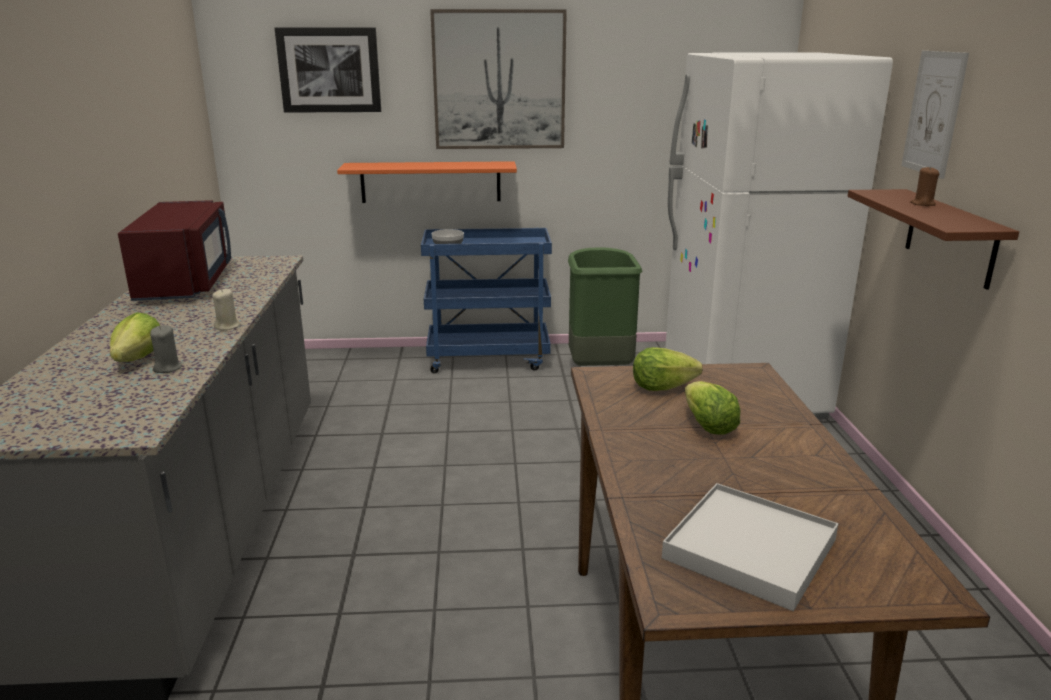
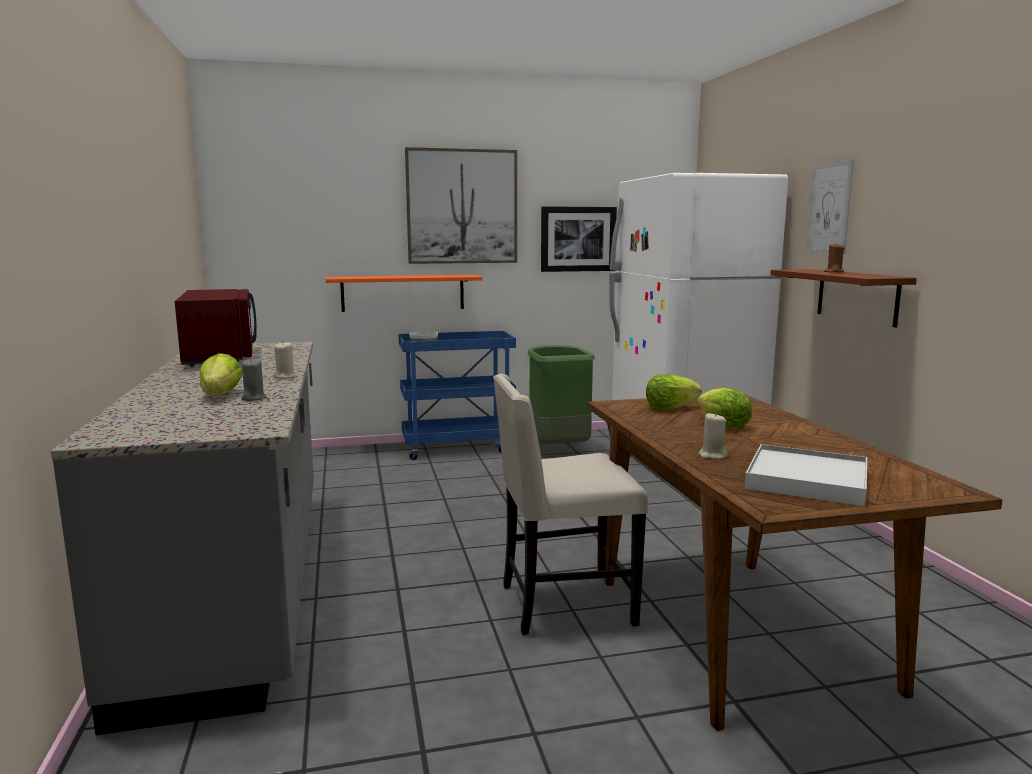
camera: 10 degrees left, 10 degrees down
(329, 70) = (316, 196): picture -> picture (578, 239)
(520, 597) = (563, 604): none -> beige chair
(659, 487) = (712, 455): none -> beige candle

